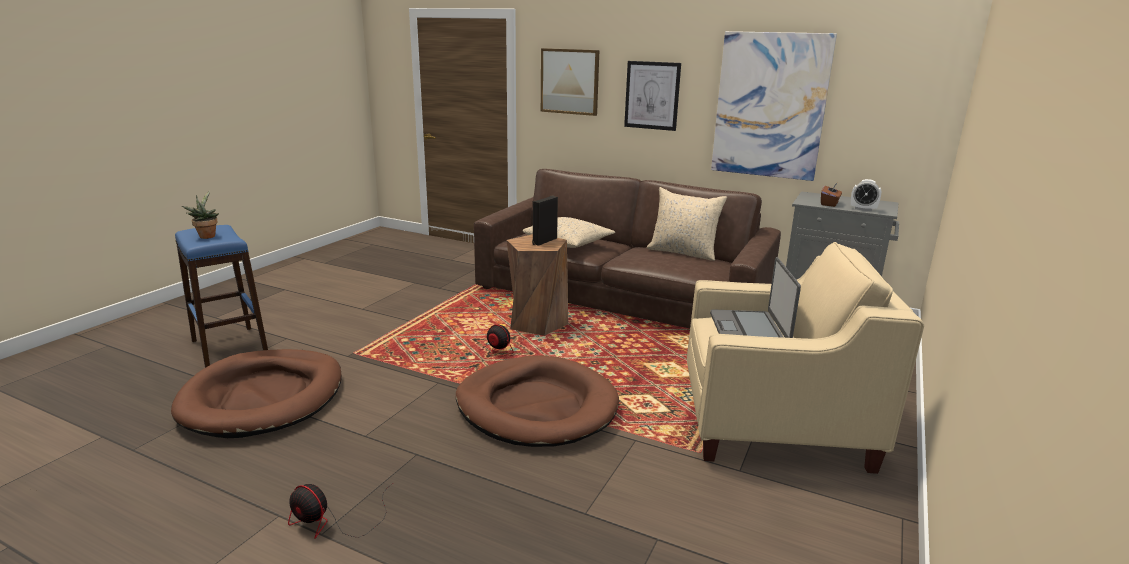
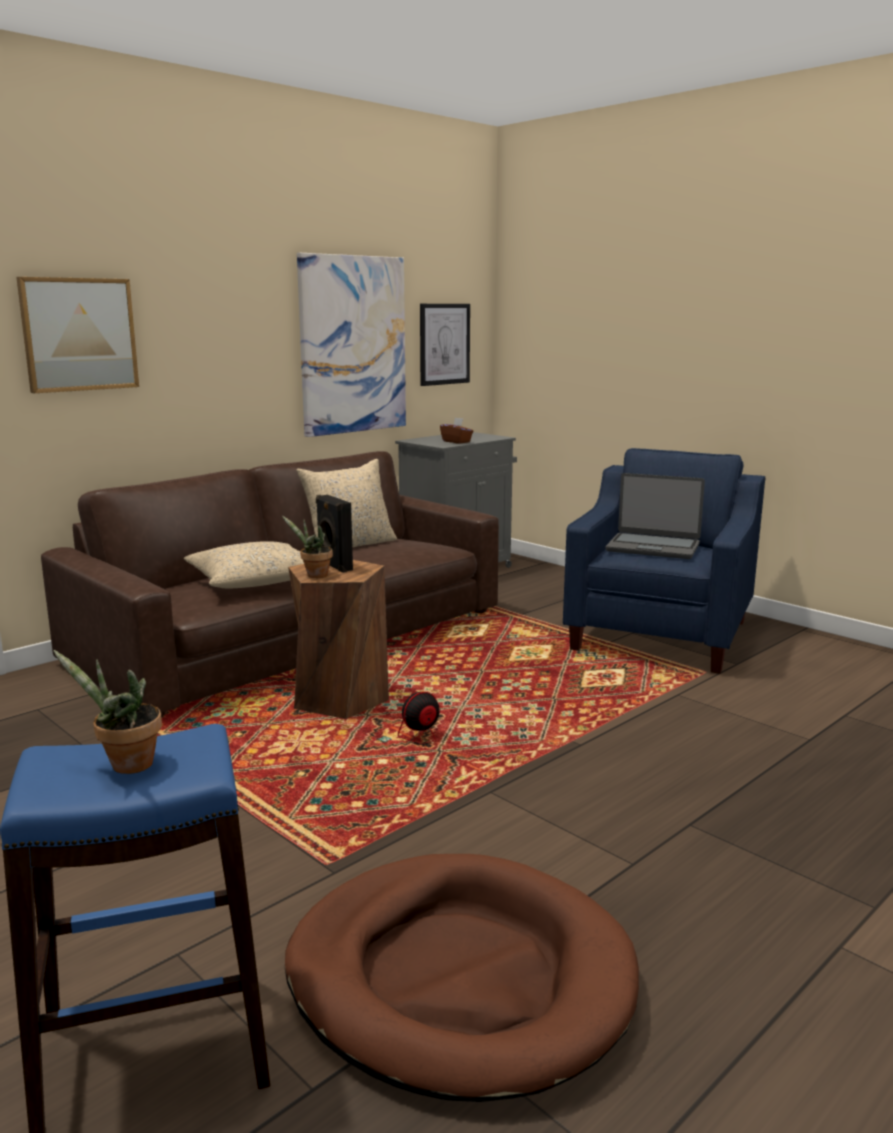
camera: 70 degrees left, 5 degrees down
(333, 521) = (847, 897): fan -> none
(521, 240) = (314, 575): none -> potted plant
(536, 407) = (589, 733): brown dog bed -> none
(652, 95) = (216, 345): picture -> picture (444, 344)
(774, 425) = (661, 635): beige armchair -> blue armchair
(863, 209) = (485, 439): alarm clock -> none

